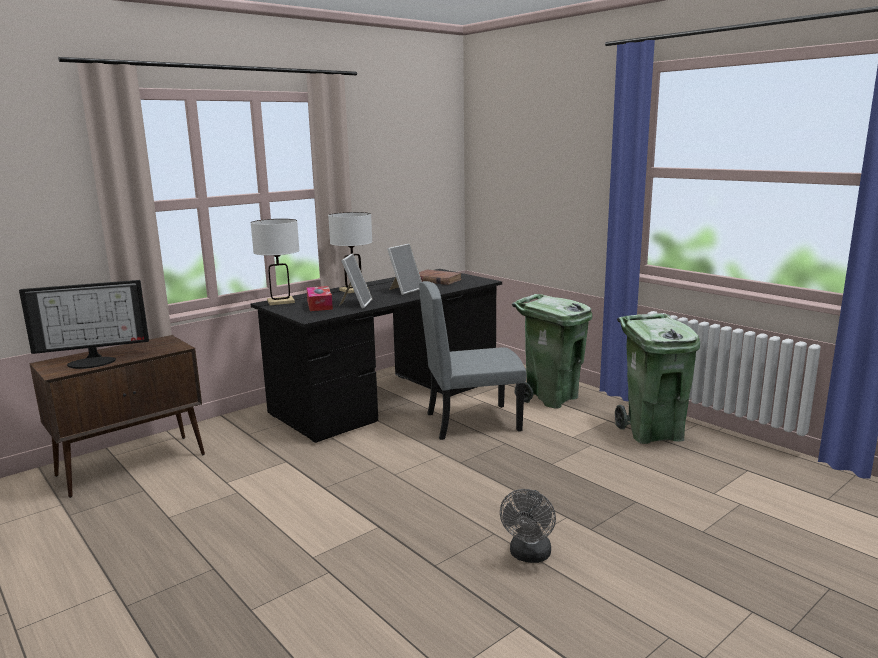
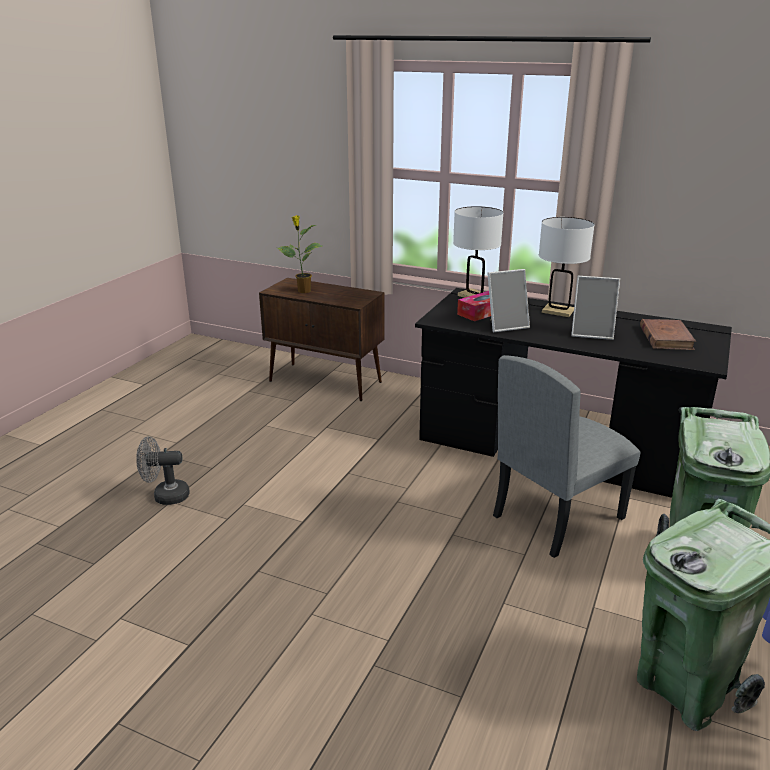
camera: 65 degrees right, 10 degrees up
(93, 361) = (303, 291): monitor -> potted plant
(472, 421) = (557, 516): grey chair -> grey chair turned 90 degrees counterclockwise
(529, 556) = (298, 627): grey fan -> grey fan (165, 496)

